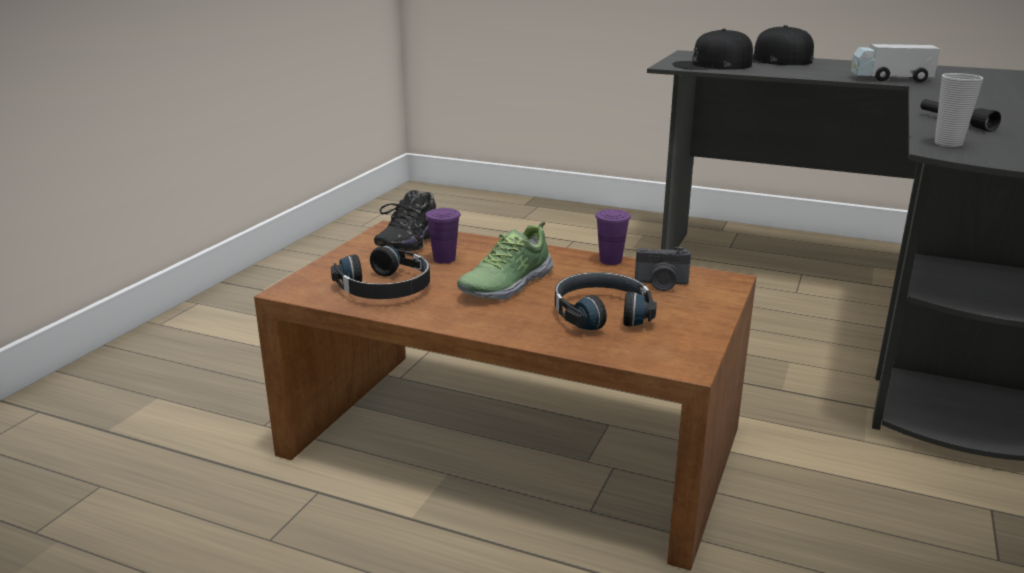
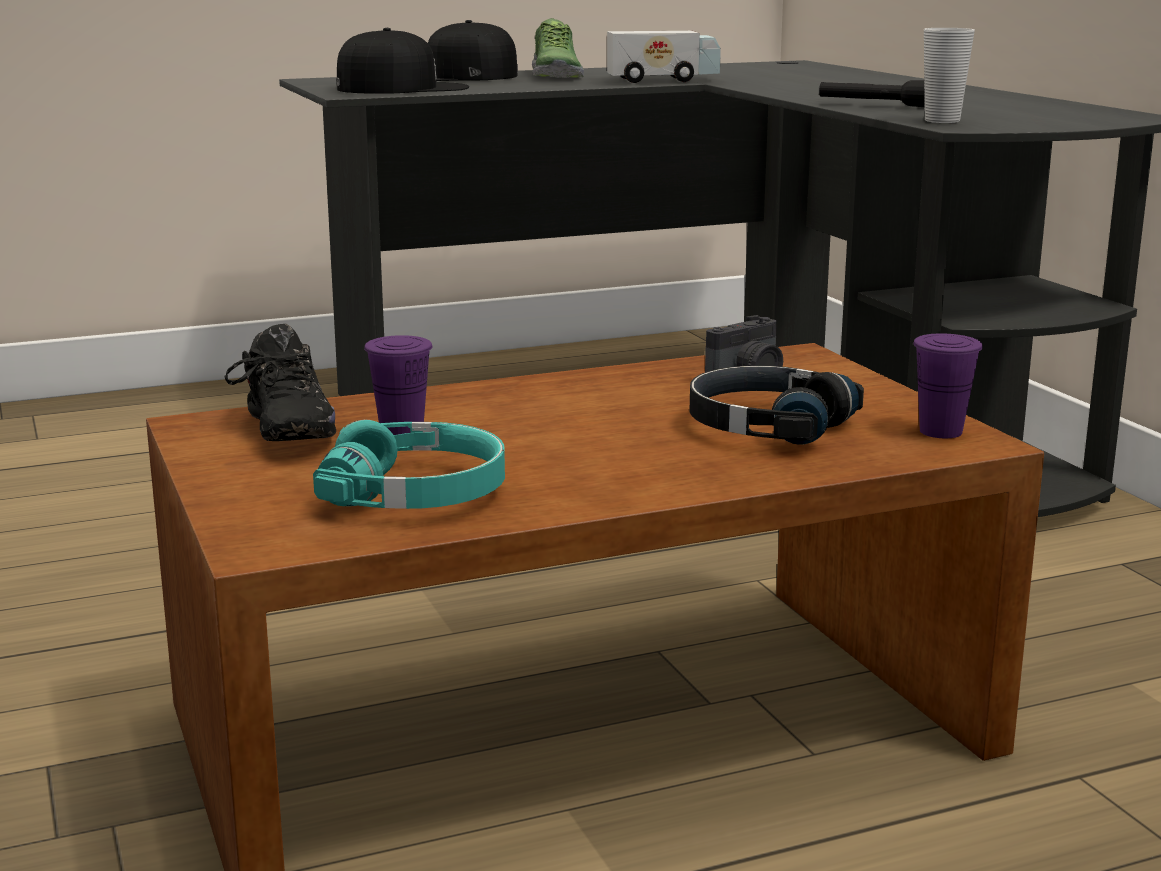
camera: 45 degrees left, 5 degrees down
(386, 288) = (416, 492): black headphones -> turquoise headphones
(505, 284) = (571, 434): shoe -> shoe (554, 75)
(610, 260) = (626, 372): purple cup -> purple cup (940, 431)
(712, 65) = (403, 88): black cap -> black cap turned 150 degrees counterclockwise
(890, 79) = (663, 80): toy truck -> toy truck turned 150 degrees counterclockwise

